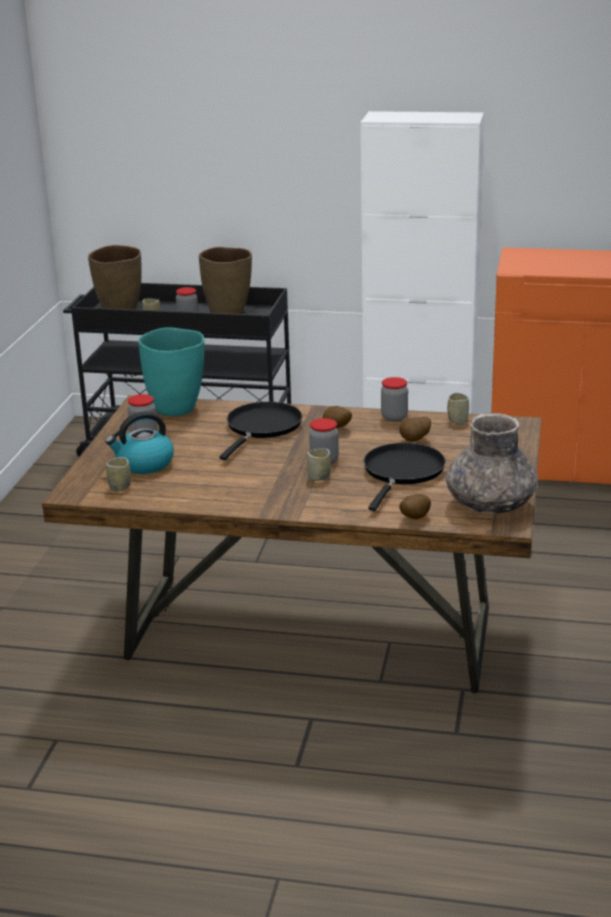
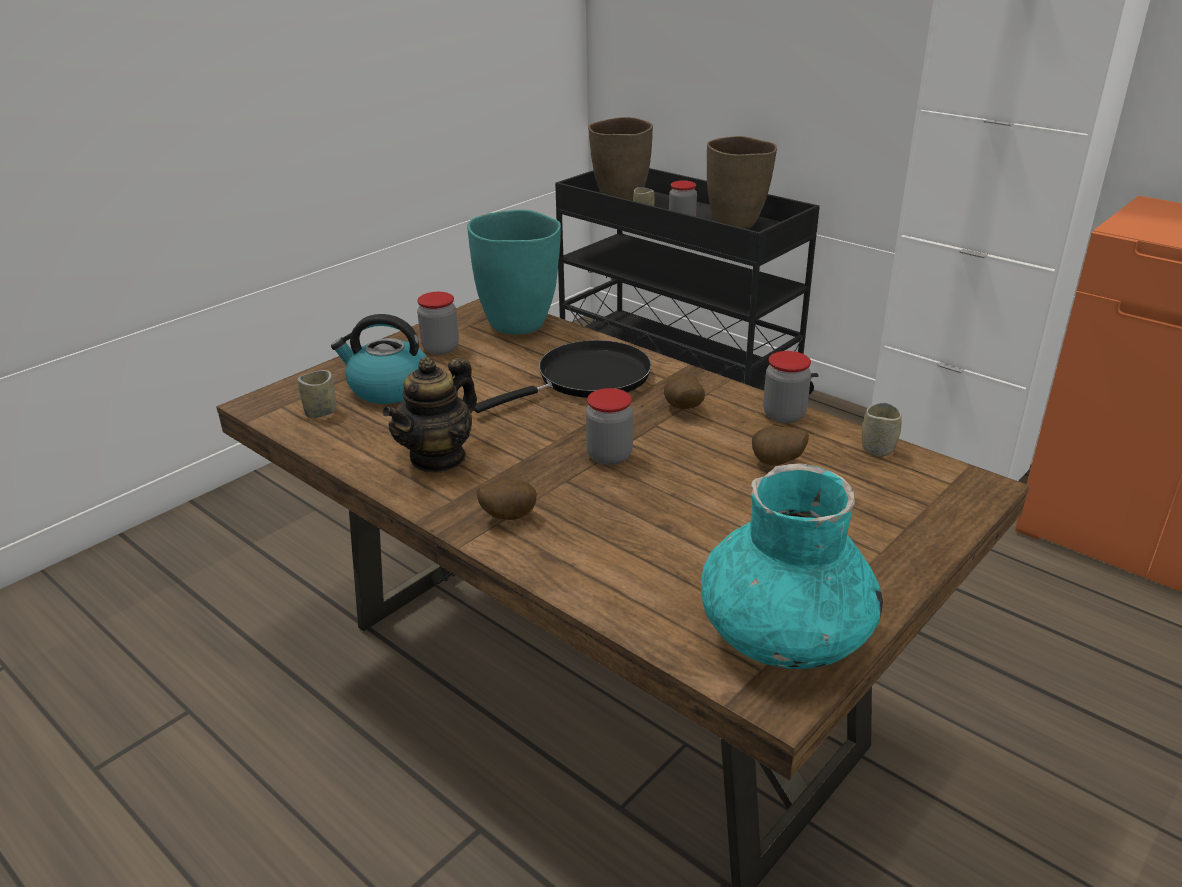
camera: 30 degrees right, 5 degrees up
(229, 488) = (438, 457): none -> teapot
(319, 477) = (572, 481): cup -> none
(402, 472) = (700, 515): black frying pan -> none
(413, 518) = (628, 613): potato -> potato (507, 516)
(490, 505) = (784, 635): grey vase -> turquoise vase

